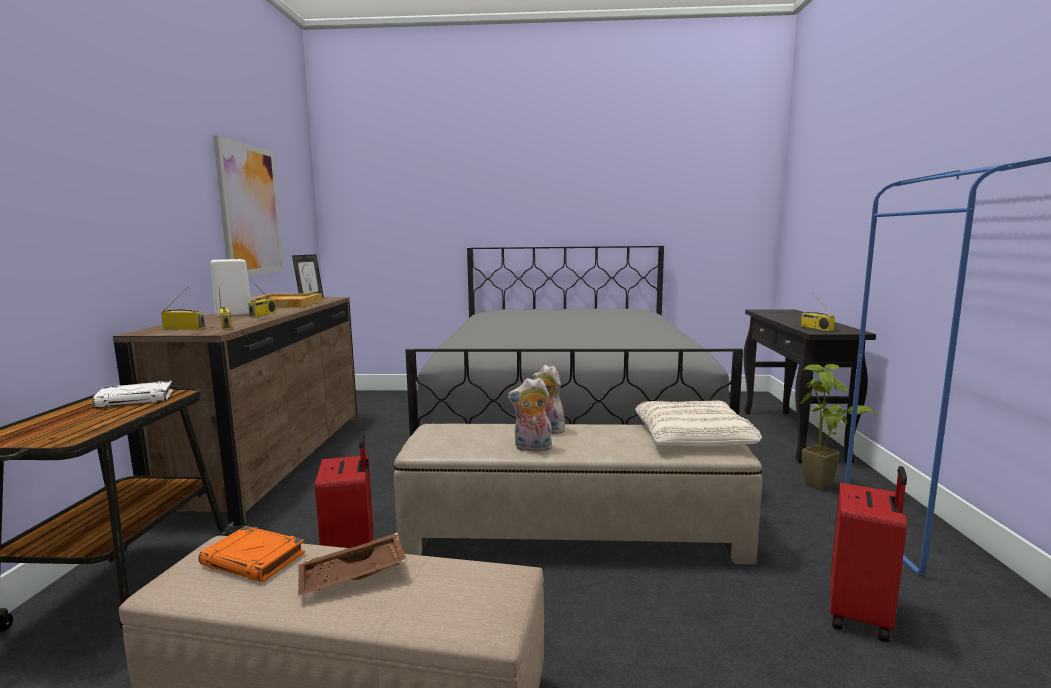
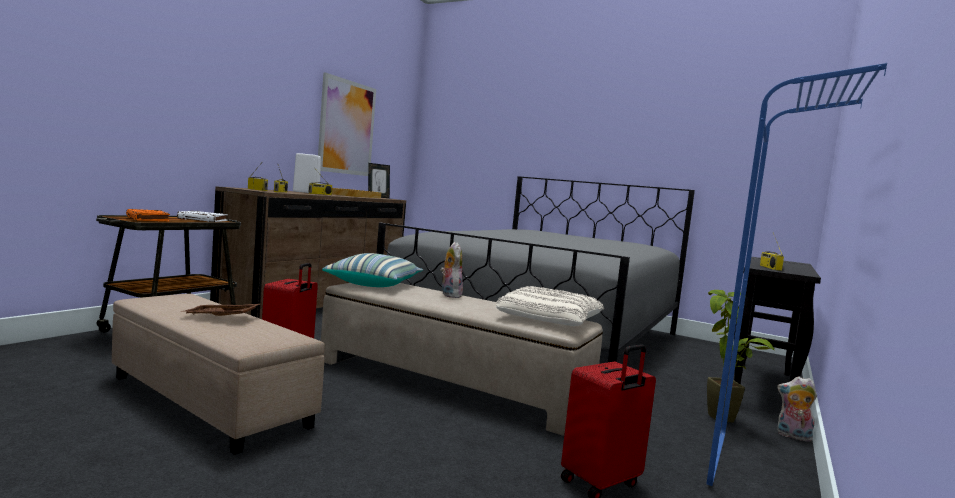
camera: 25 degrees right, 5 degrees down
(254, 559) = (190, 302): orange book -> orange book (148, 219)
(444, 436) = (374, 284): none -> pillow
(532, 448) = (416, 298): plush toy -> plush toy (793, 436)

